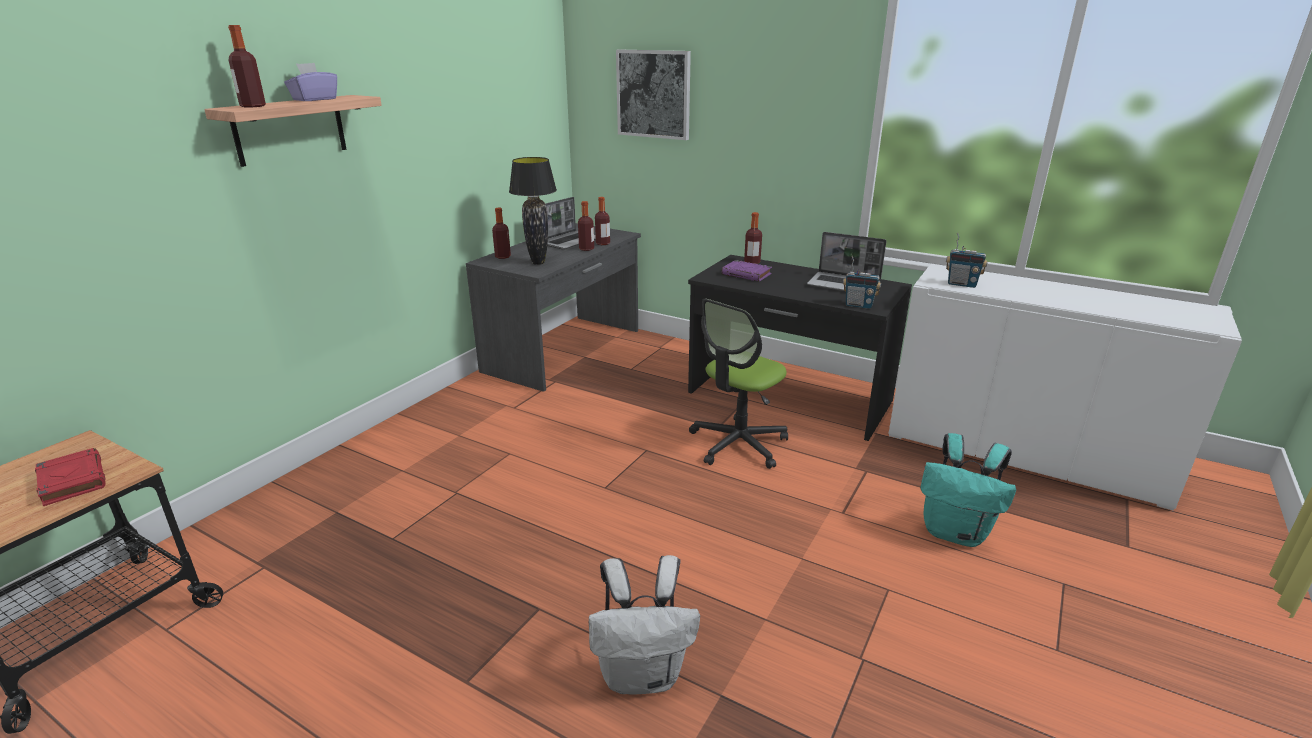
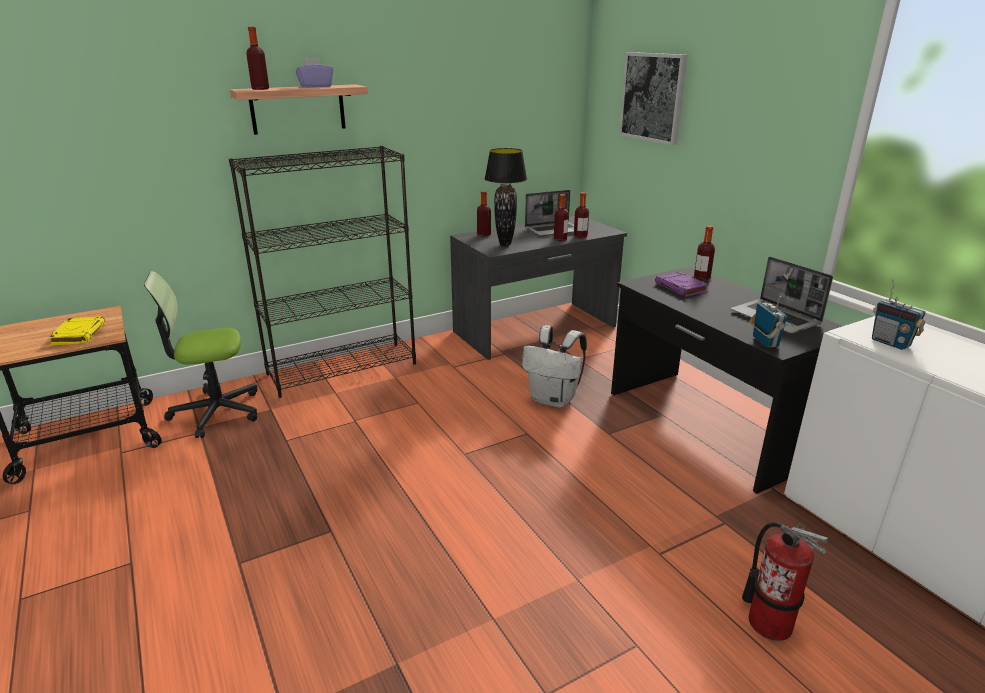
camera: 30 degrees right, 0 degrees up
(72, 480) = (78, 334): red book -> yellow book
(386, 442) = (343, 368): none -> black bookcase
(643, 674) = (355, 616): white backpack -> white backpack (554, 399)
(738, 444) = (615, 454): office chair -> office chair (216, 412)
(858, 305) = (764, 342): radio -> radio turned 150 degrees counterclockwise
(956, 533) = (770, 622): turquoise backpack -> fire extinguisher

